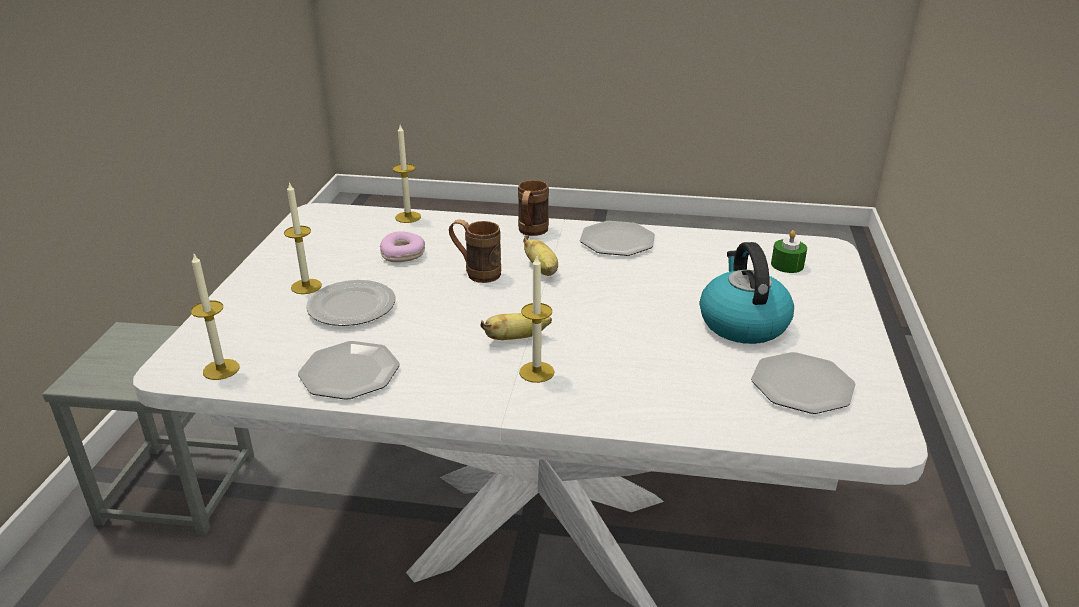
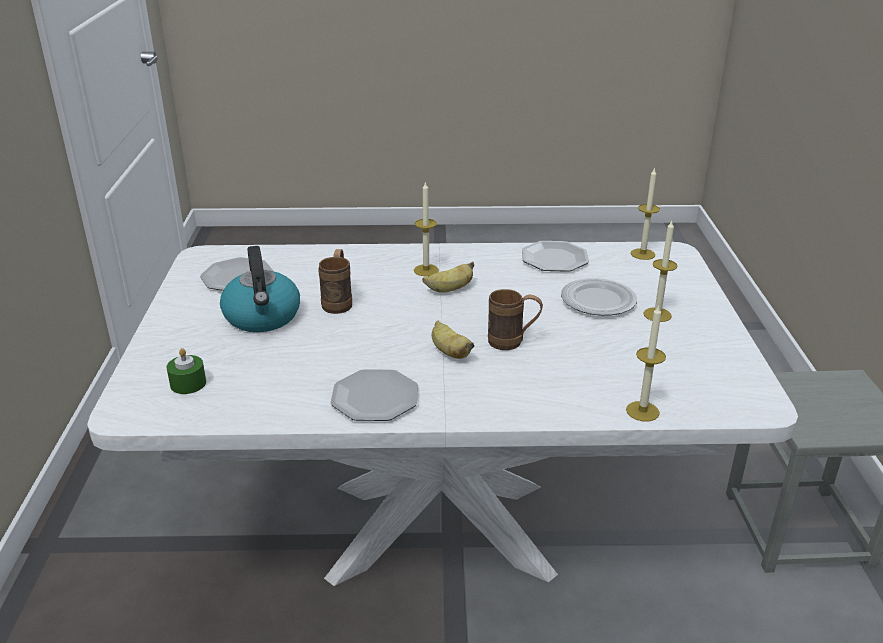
camera: 170 degrees right, 0 degrees up
(403, 254) = (601, 357): donut -> none
(530, 232) = (479, 401): brown mug -> brown mug (339, 302)

